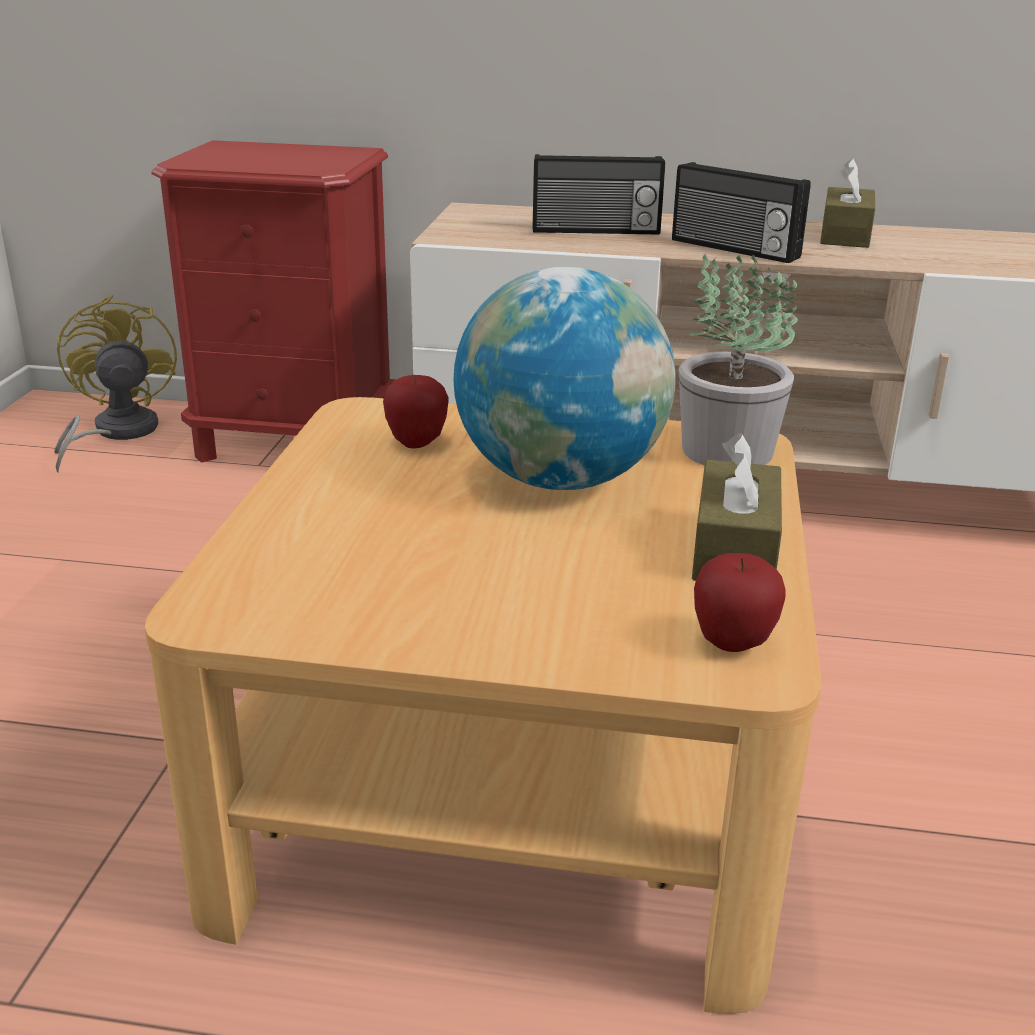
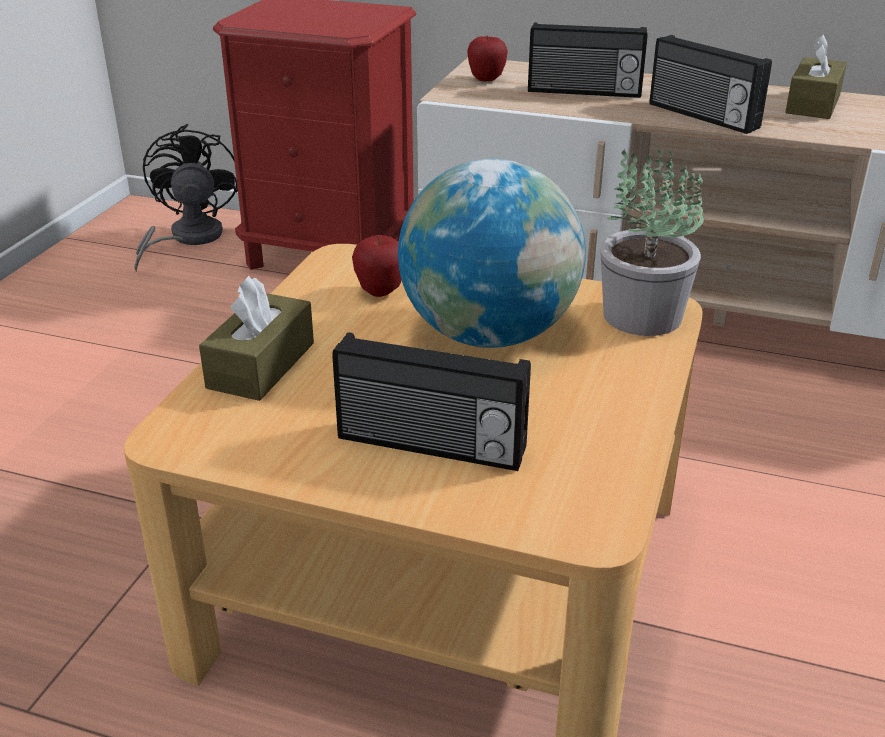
camera: 10 degrees right, 5 degrees up
(115, 433) = (187, 239): yellow fan -> black fan
(533, 598) = (430, 446): none -> radio
(732, 644) = (581, 503): apple -> apple (486, 80)
(734, 549) = (614, 413): brown tissue box -> brown tissue box (261, 365)

